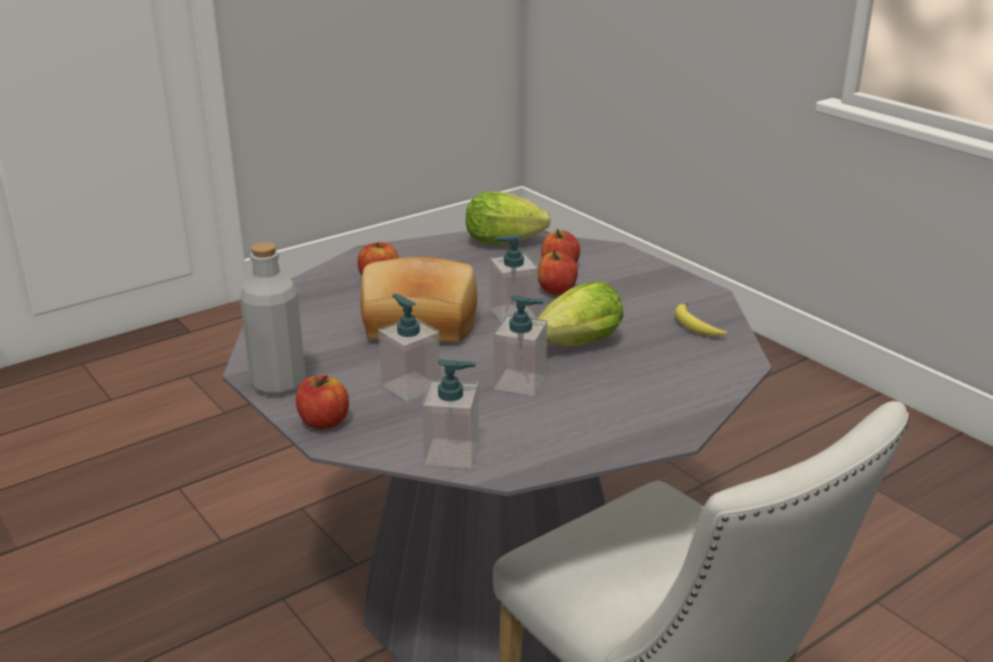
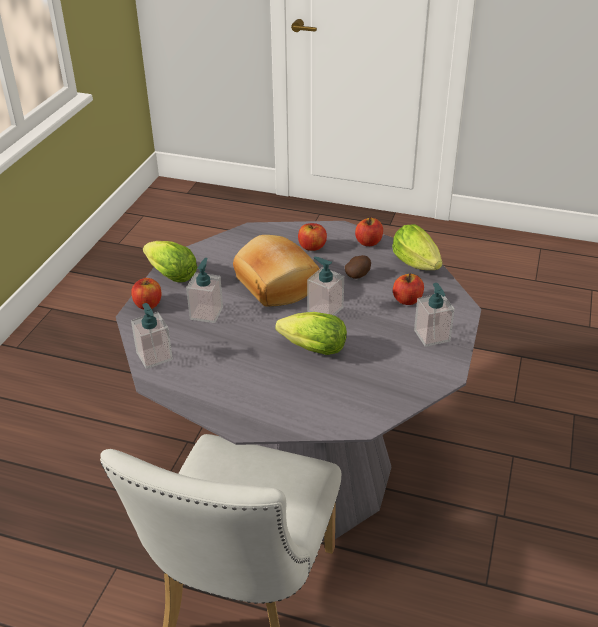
camera: 55 degrees right, 10 degrees up
(278, 384) = (169, 274): grey bottle -> lettuce
(476, 274) = (358, 275): none -> potato
(520, 382) = (246, 347): soap dispenser -> soap dispenser (432, 336)
(556, 290) = (374, 312): apple -> apple (368, 242)
(696, 327) = (390, 386): banana -> none

